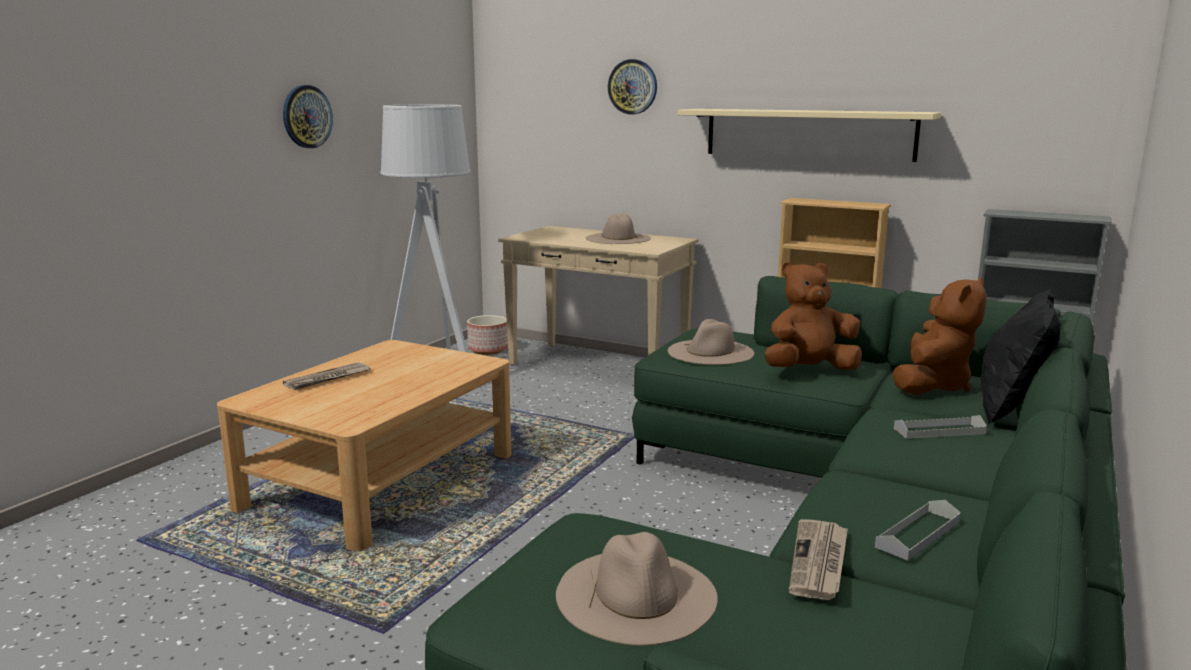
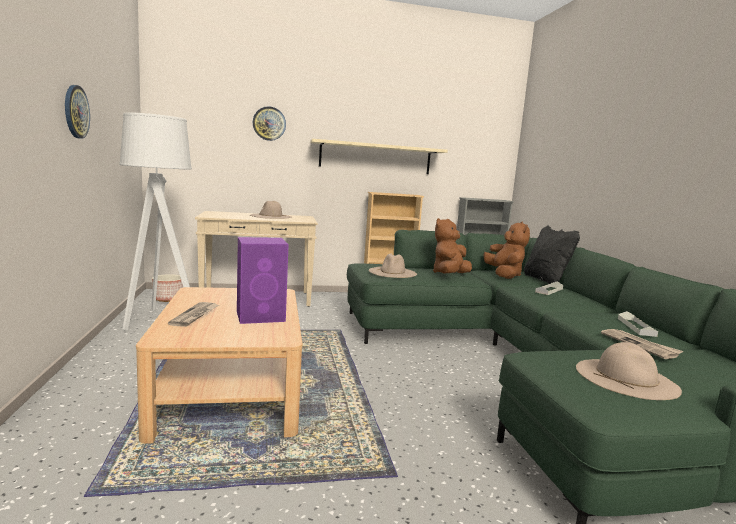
camera: 40 degrees left, 5 degrees down
(390, 392) = (262, 316): none -> purple speaker

